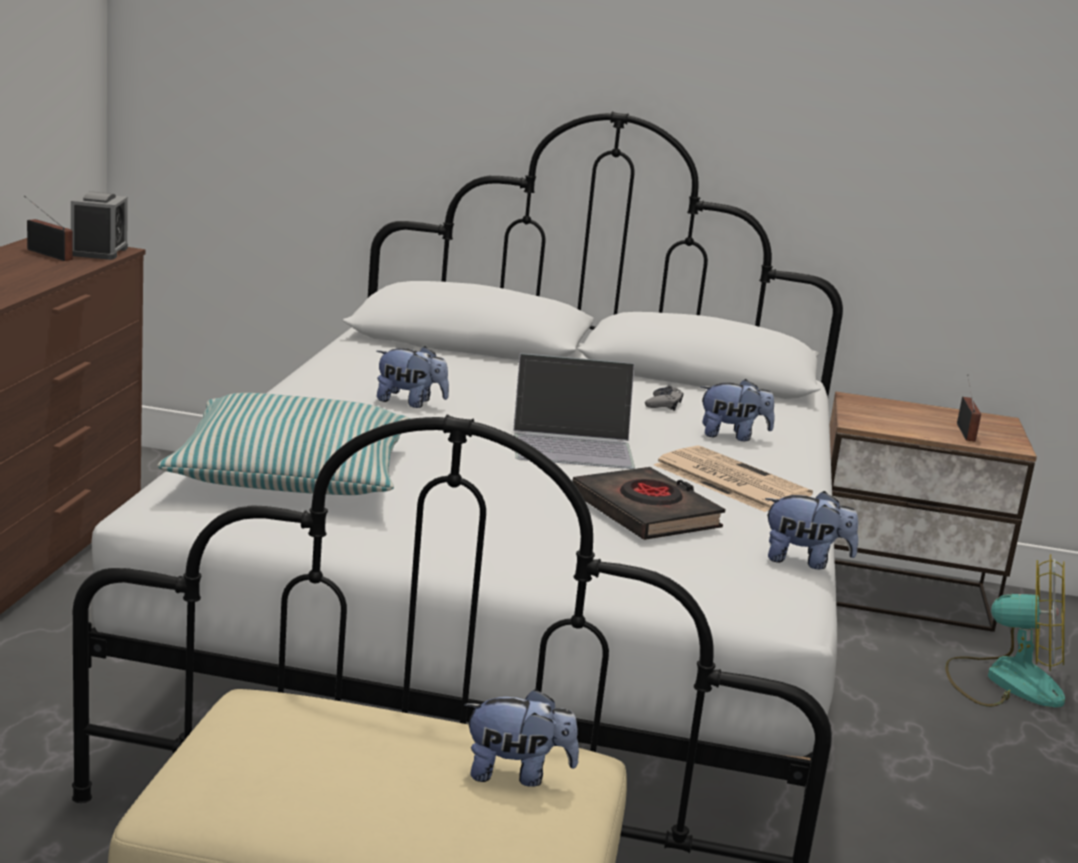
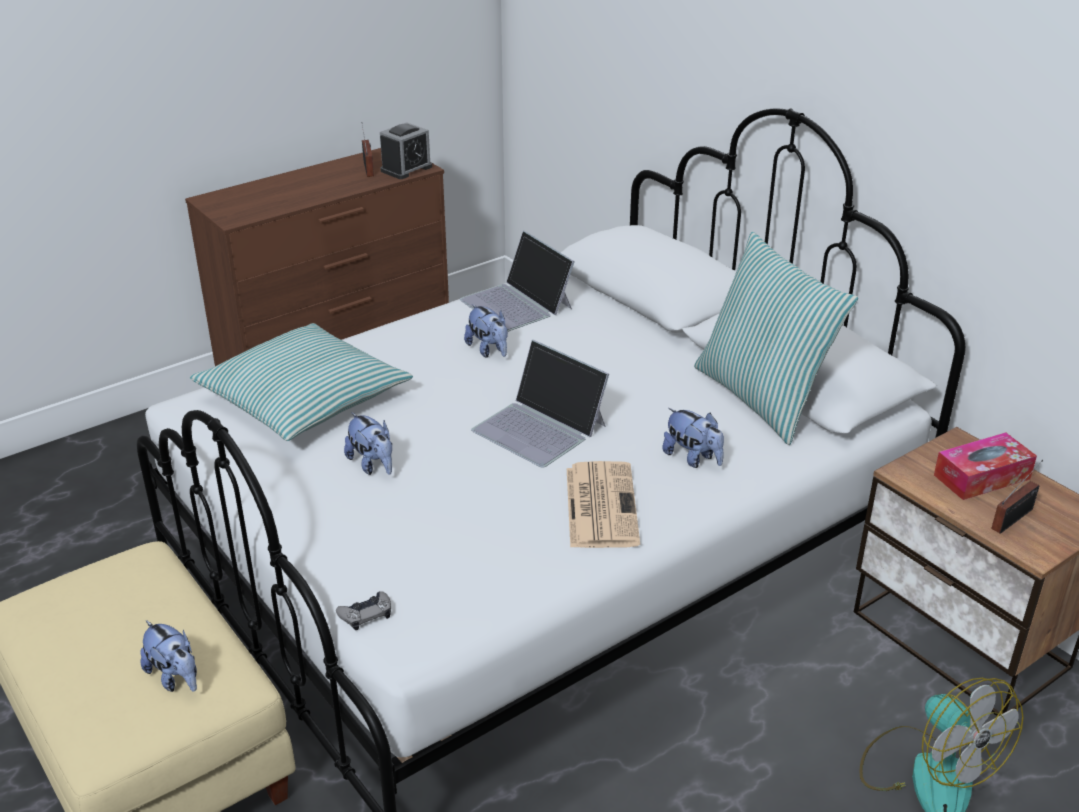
camera: 45 degrees right, 15 degrees up
(365, 366) = (517, 304): none -> laptop
(646, 513) = (475, 514): black book -> none
(663, 404) = (694, 405): grey game controller -> grey game controller (366, 614)
(703, 390) = (762, 398): none -> pillow
(804, 561) = (513, 607): plush toy -> plush toy (373, 465)
(905, 414) = (981, 477): none -> tissue box

